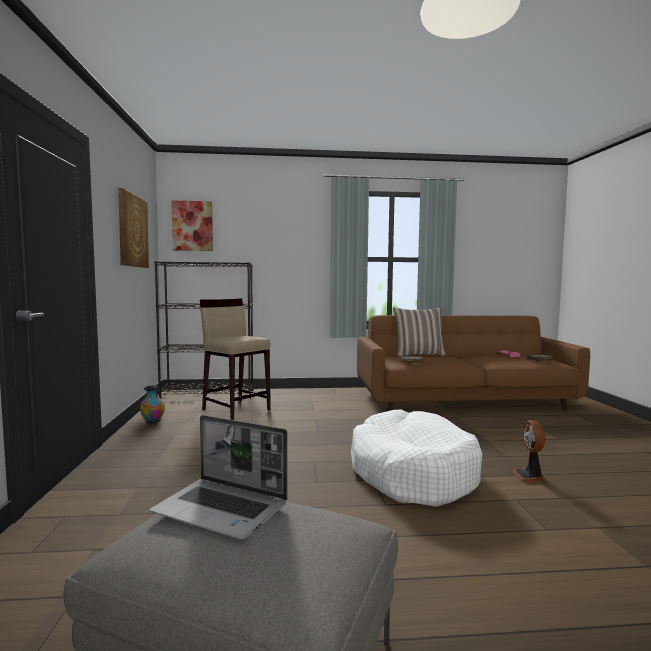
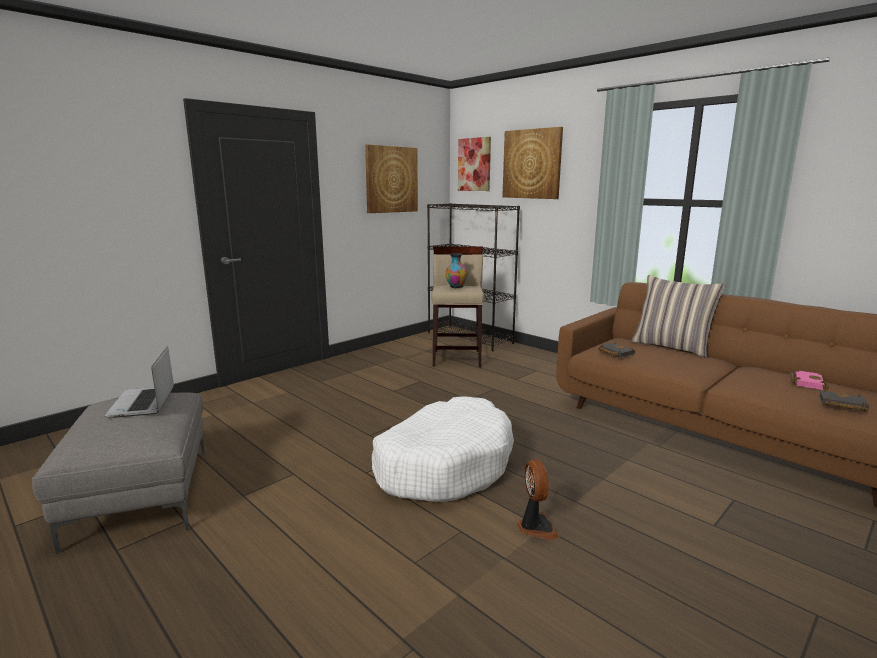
camera: 50 degrees right, 10 degrees up
(152, 421) = (386, 350): vase -> vase (456, 287)
(260, 228) = (532, 164): none -> picture
(529, 476) = (535, 527): fan -> fan turned 120 degrees clockwise

